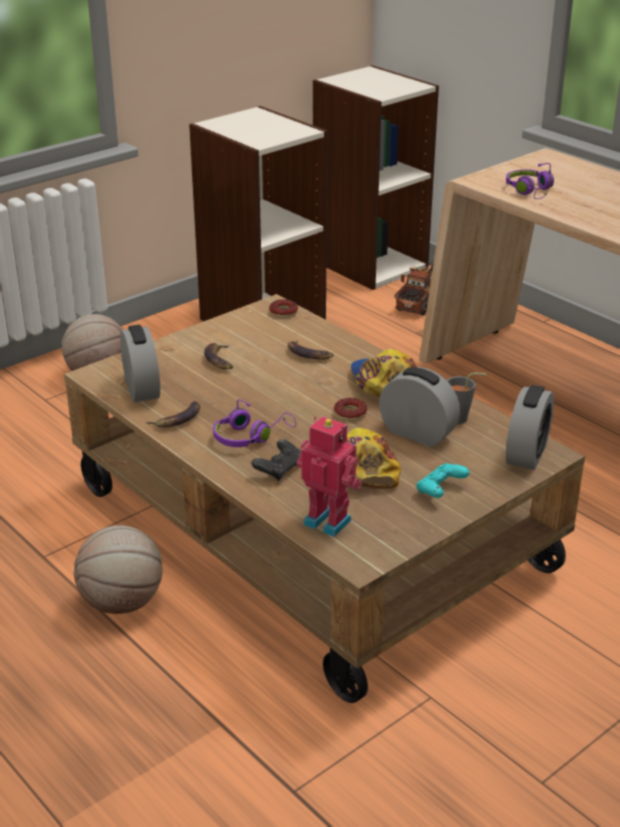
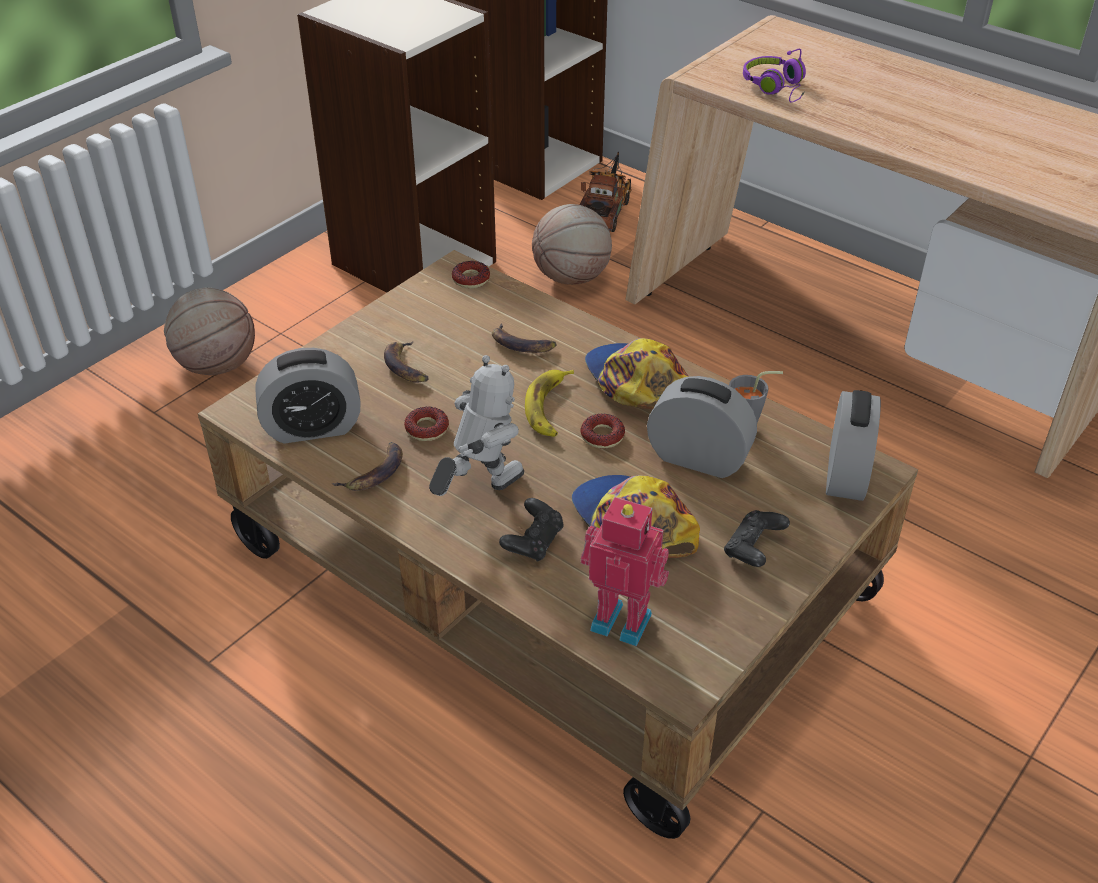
camera: 10 degrees left, 10 degrees up
(122, 603) = (331, 723): basketball -> basketball (572, 278)
(142, 389) = (312, 427): alarm clock -> alarm clock turned 105 degrees clockwise
(223, 397) = (426, 428): none -> donut
(250, 436) = (480, 490): purple headphones -> toy robot
(316, 393) = (549, 408): none -> banana
(440, 490) = (753, 549): turquoise game controller -> black game controller

